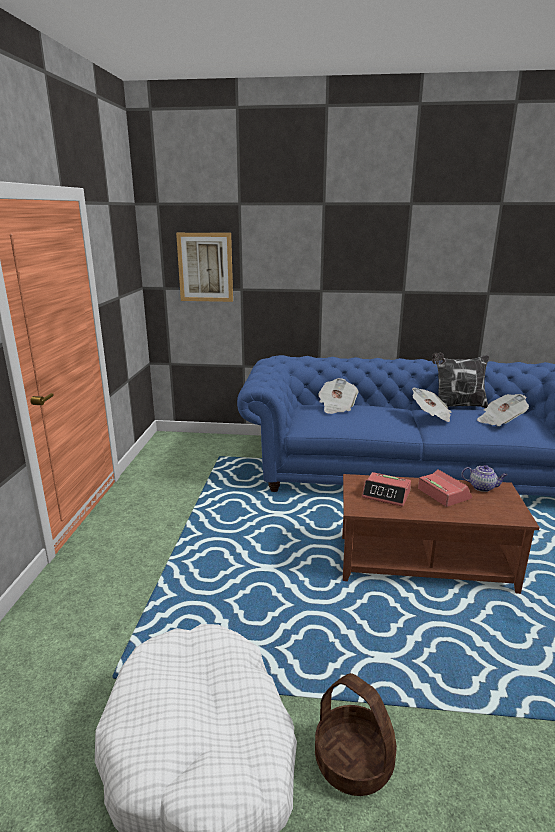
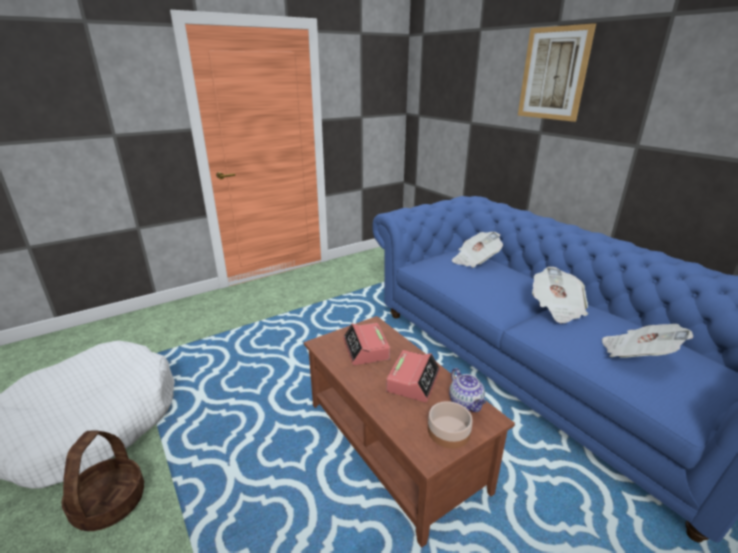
camera: 50 degrees right, 5 degrees up
(205, 267) = (446, 97): picture -> picture (553, 74)
(457, 406) = (631, 317): pillow -> none
(504, 504) = (448, 431): none -> bowl

